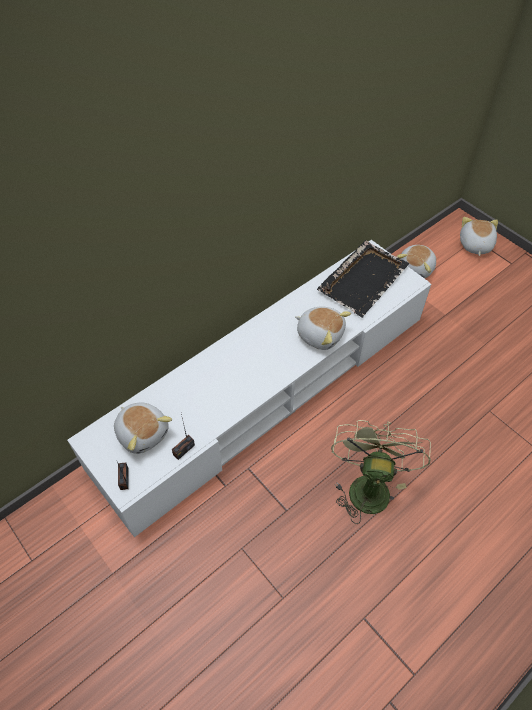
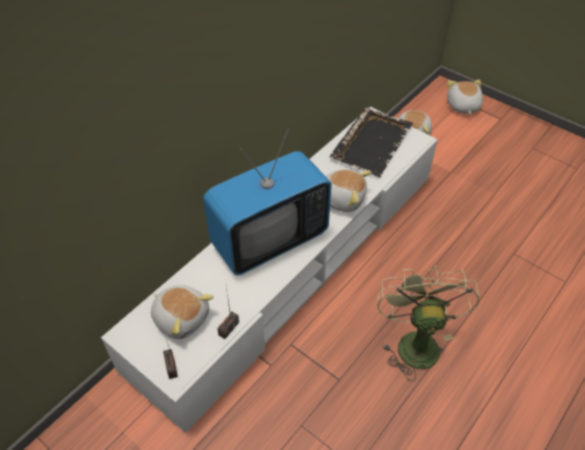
camera: 10 degrees left, 5 degrees down
(240, 367) = (269, 240): none -> television

